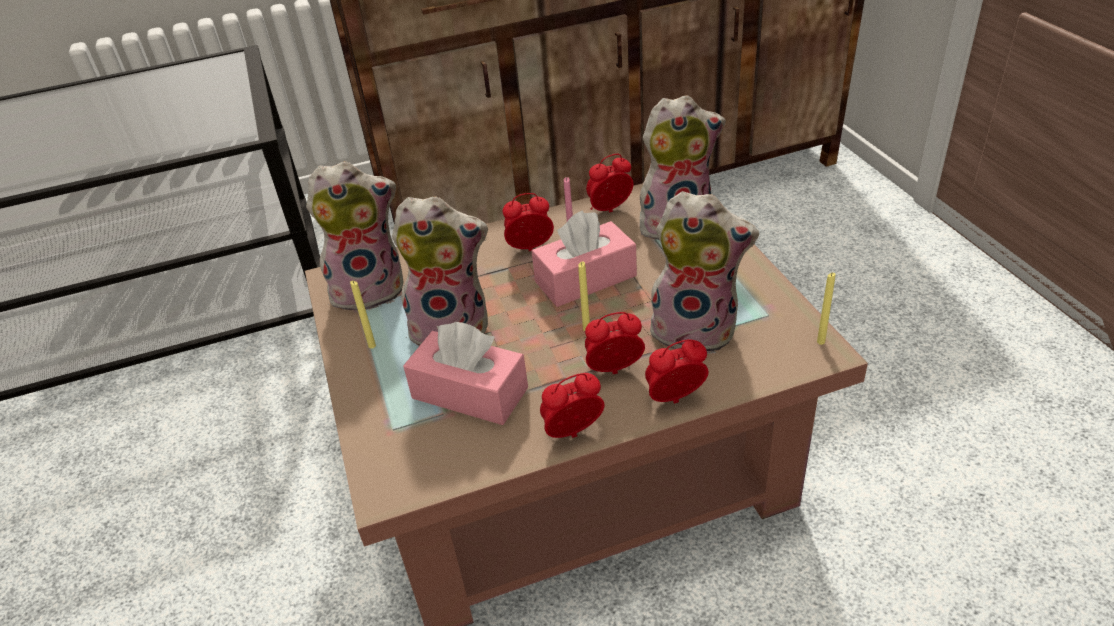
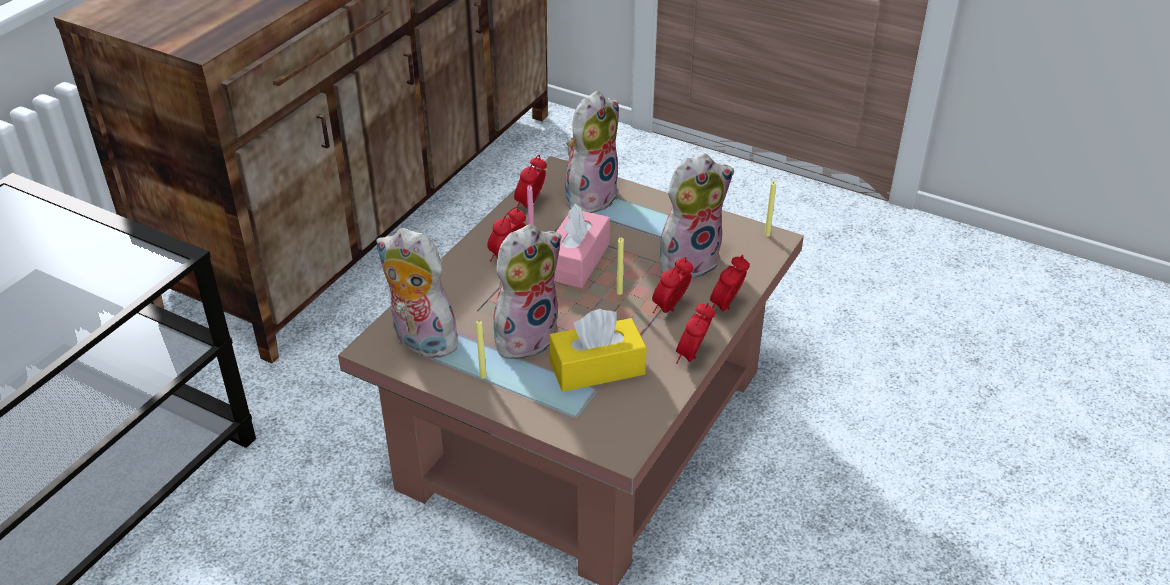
camera: 45 degrees left, 0 degrees up
(370, 289) = (420, 341): plush toy -> plush toy turned 90 degrees counterclockwise
(470, 393) = (597, 368): pink tissue box -> yellow tissue box

